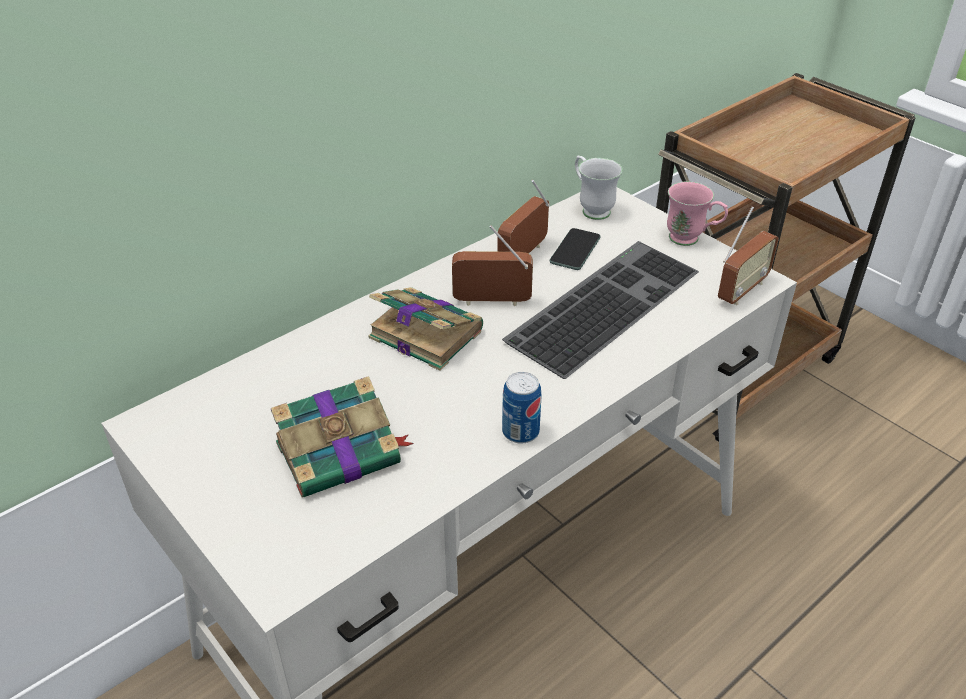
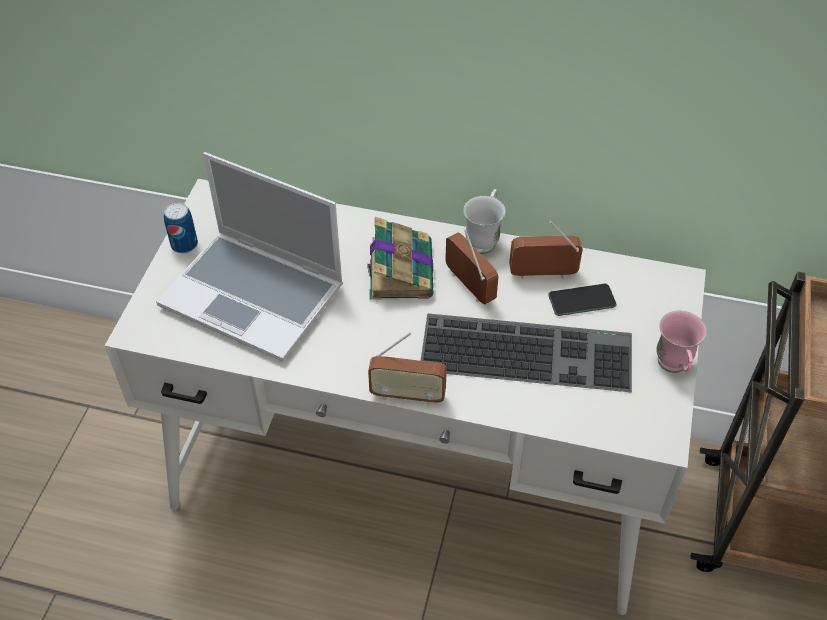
camera: 55 degrees right, 10 degrees up
(341, 453) = (255, 296): book -> laptop
(520, 432) = (345, 374): can -> can (184, 245)
(591, 209) = (651, 282): white mug -> white mug (484, 239)
(742, 291) = (633, 433): radio -> radio (407, 395)

